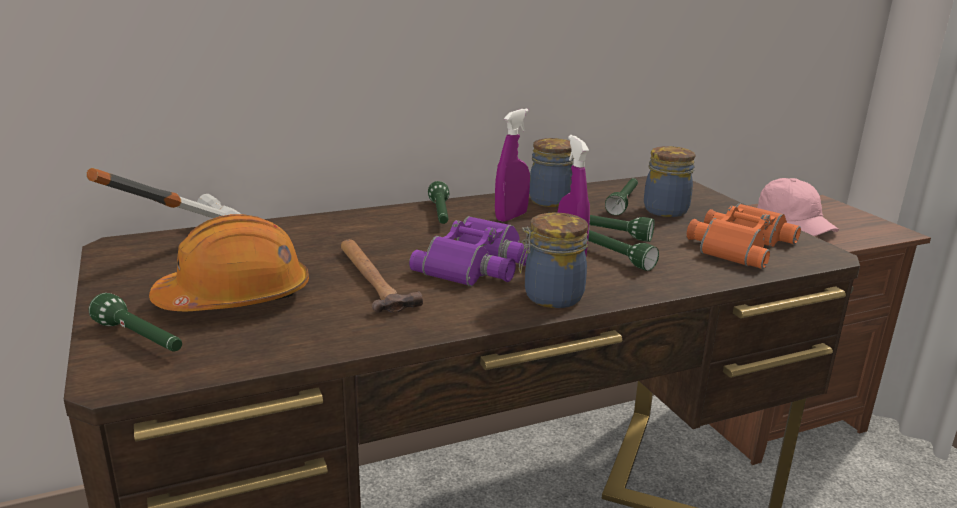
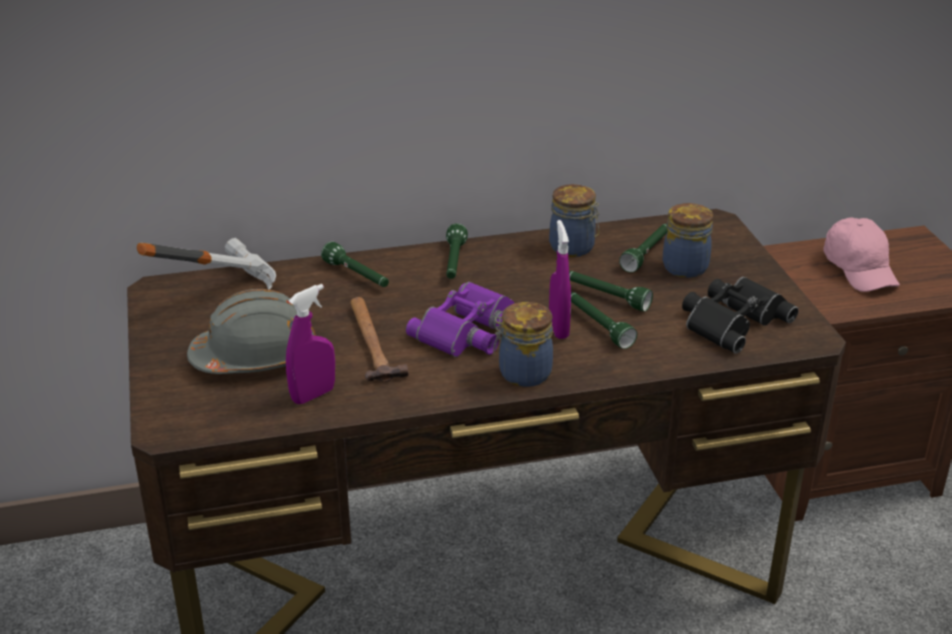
camera: 10 degrees right, 10 degrees up
(140, 339) = (181, 395): green flashlight -> green flashlight (357, 276)
(236, 298) = (255, 357): orange hard hat -> grey hard hat
(511, 217) = (523, 269): purple spray bottle -> purple spray bottle (313, 395)
(737, 244) = (732, 320): orange binoculars -> black binoculars

